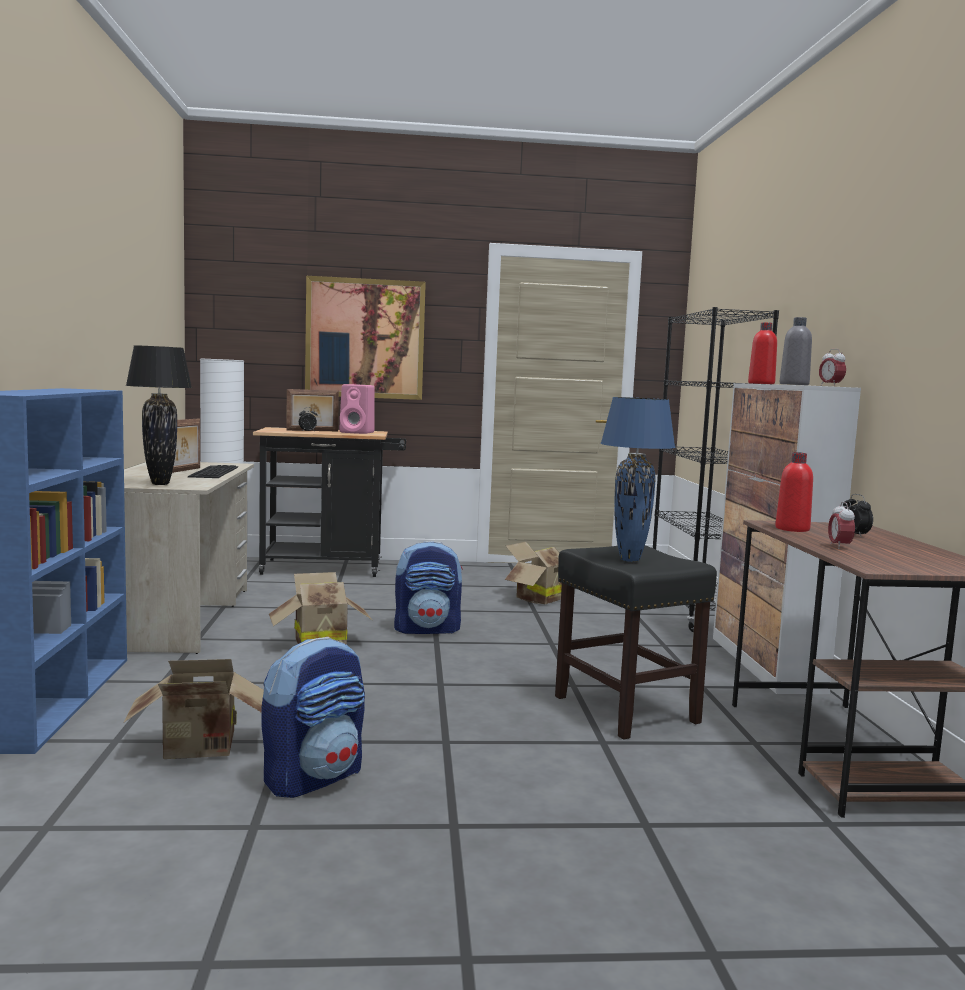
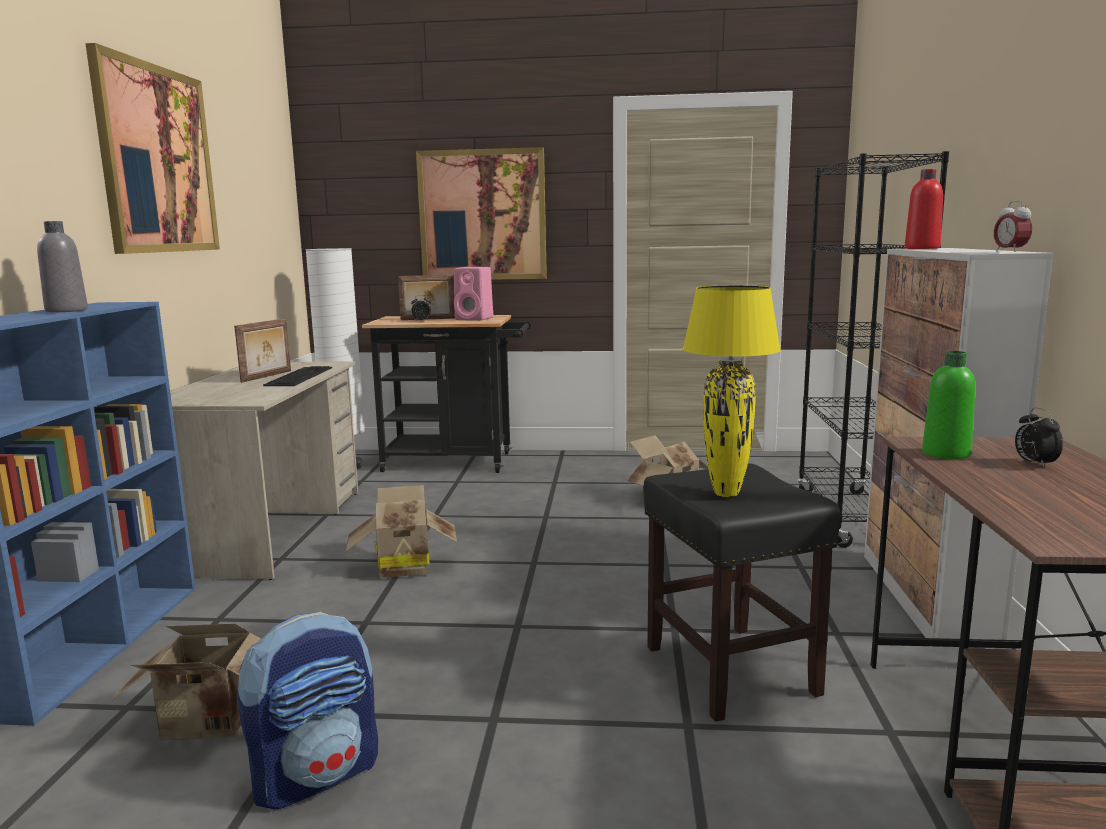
camera: 10 degrees right, 5 degrees up
(101, 265) = (157, 160): none -> picture
(160, 484) = (223, 398): black table lamp -> none
(427, 629) = (530, 544): backpack -> none
(630, 559) = (726, 493): blue table lamp -> yellow table lamp
(792, 529) = (946, 454): red bottle -> green bottle
(794, 384) = (960, 250): grey bottle -> grey bottle (66, 310)
(839, 547) = (1006, 491): alarm clock -> none

